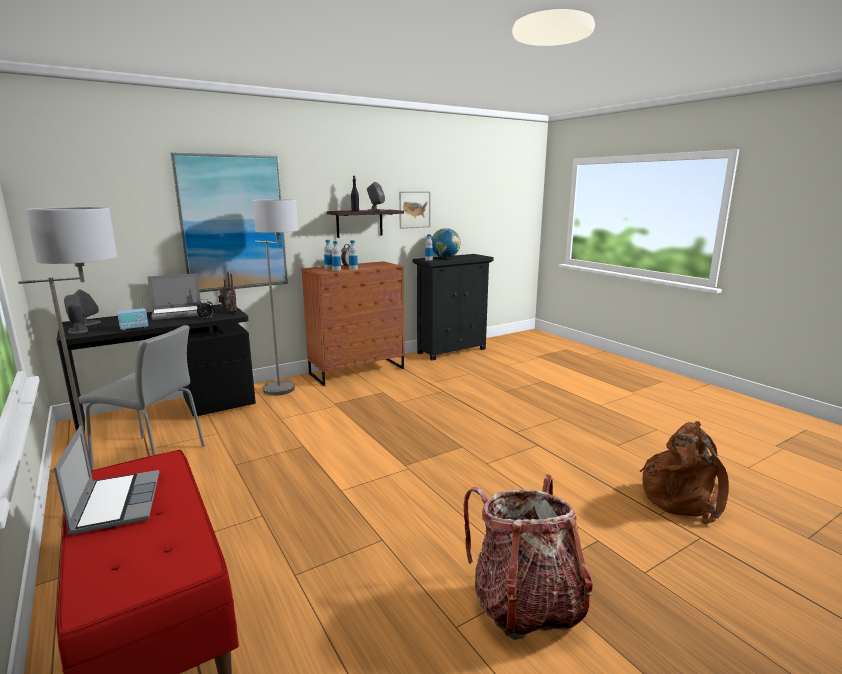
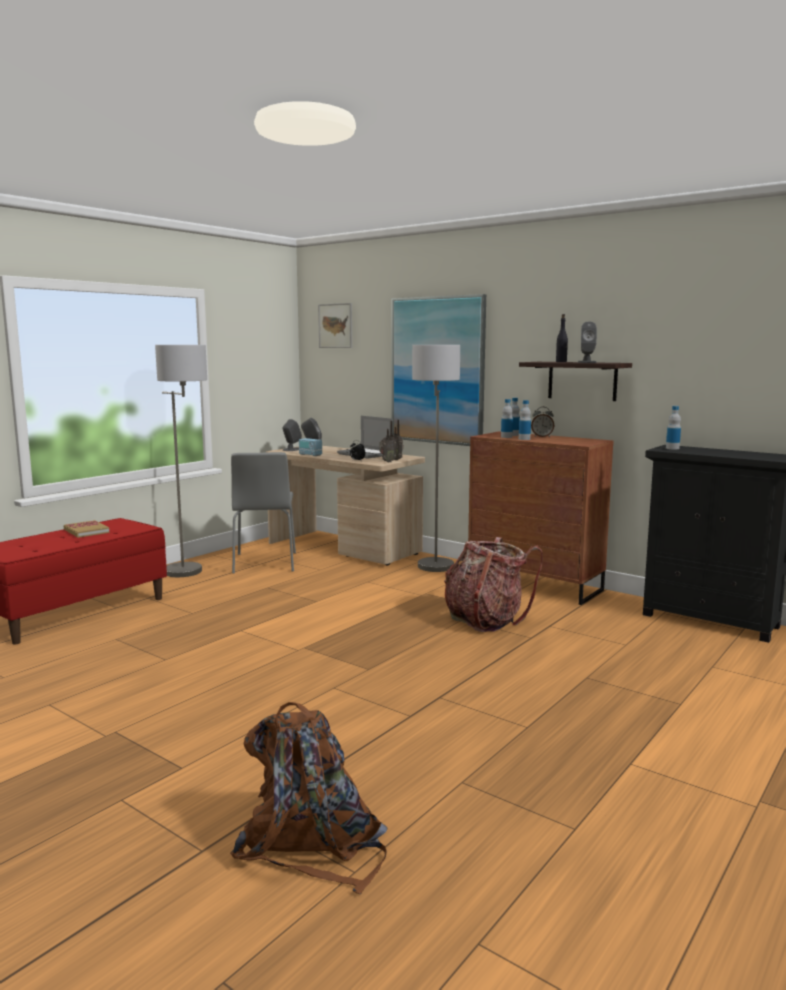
camera: 70 degrees right, 5 degrees down
(116, 502) = (86, 531): laptop -> book
(170, 413) = (345, 548): black desk -> beige desk
(414, 209) = (678, 365): picture -> picture (335, 326)
(445, 258) = (711, 451): globe -> none
(525, 603) = (74, 731): backpack -> backpack (486, 620)

